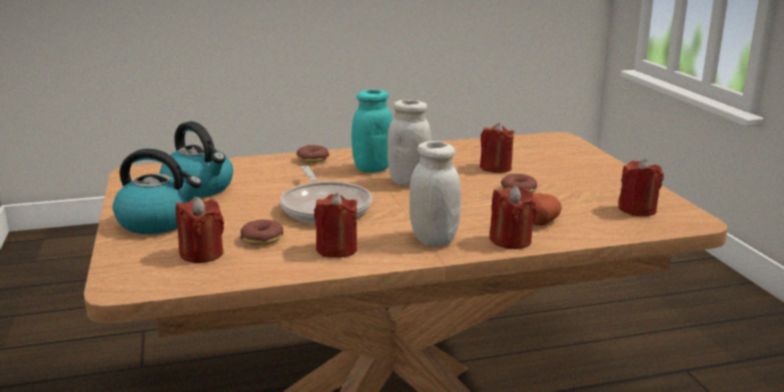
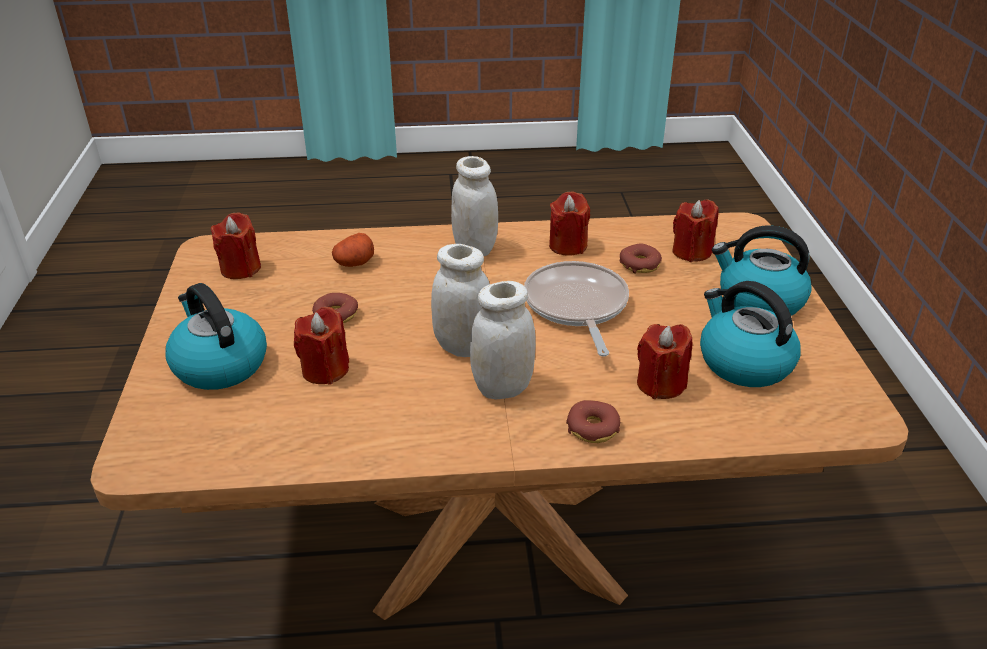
camera: 170 degrees left, 15 degrees up
(372, 168) = (502, 388): turquoise jar -> white jar
(511, 241) = (404, 241): red candle -> red candle (660, 384)
(568, 165) = (219, 365): none -> kettle

